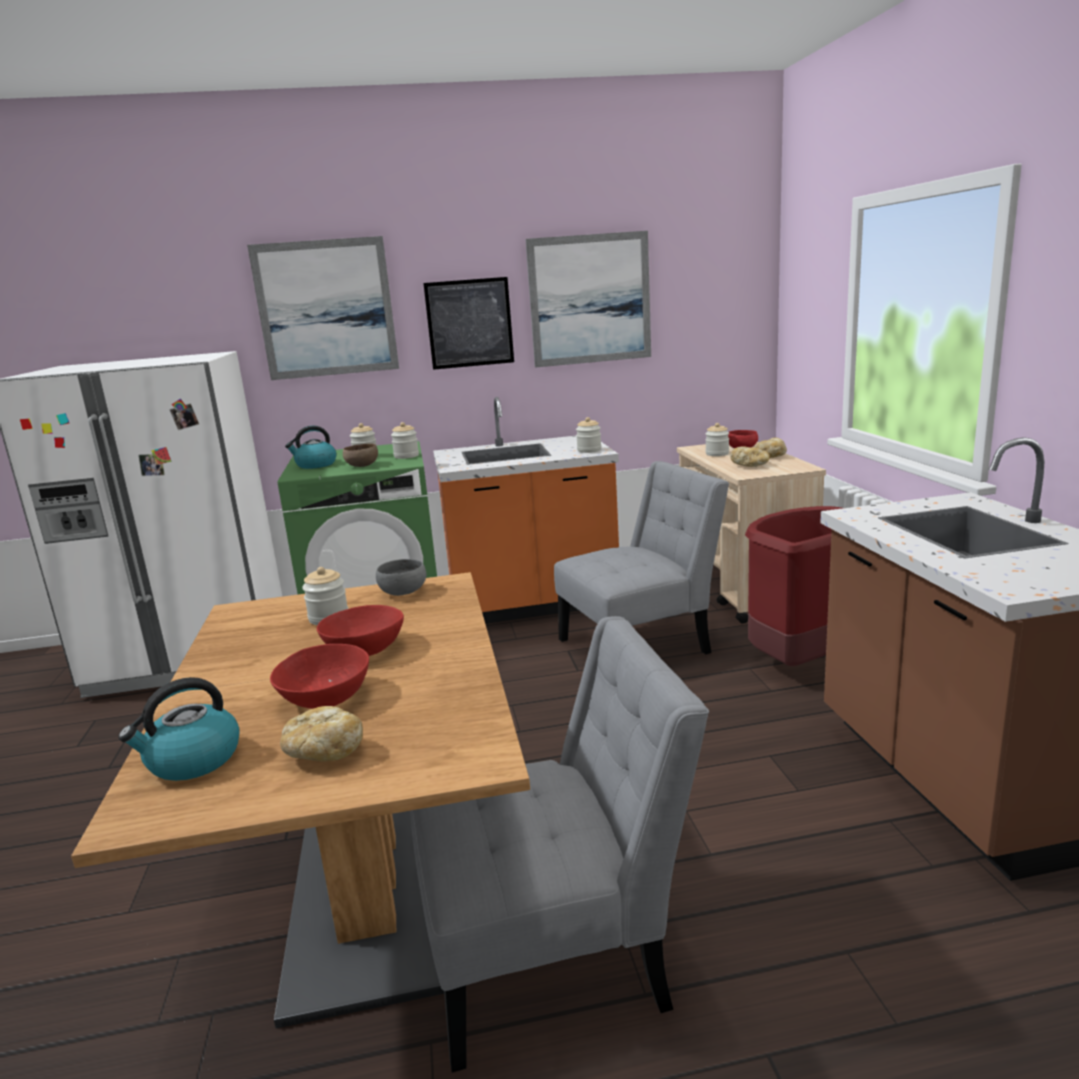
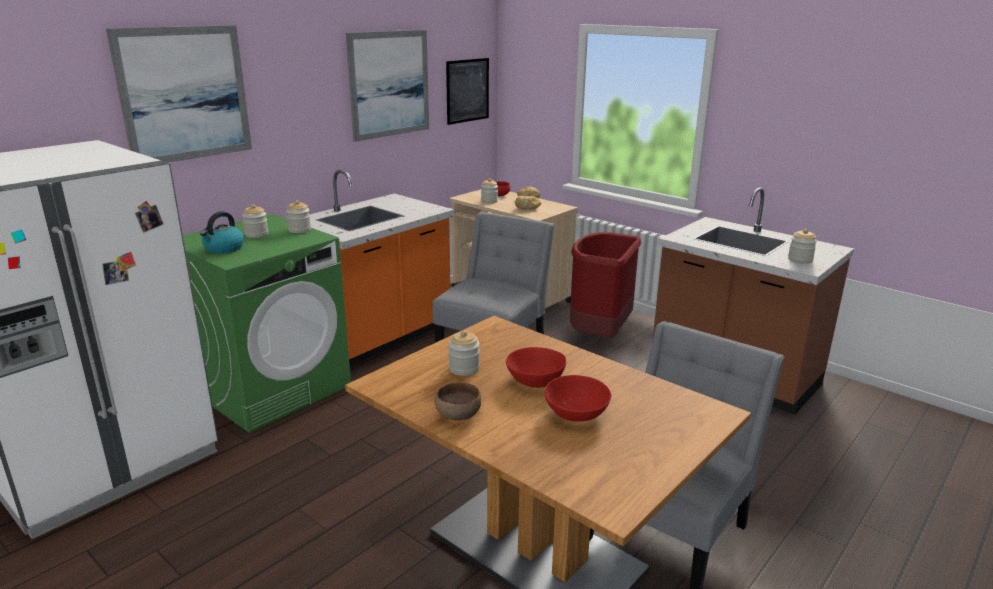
camera: 40 degrees left, 5 degrees up
(193, 760) = (578, 471): kettle -> none
(323, 752) = (639, 439): bread -> none
(361, 466) = (278, 244): brown bowl -> brown bowl (457, 415)
(403, 592) = (478, 339): grey bowl -> none
(469, 323) = (305, 105): picture -> picture (467, 90)
(589, 450) = (426, 208): jar -> jar (800, 259)

